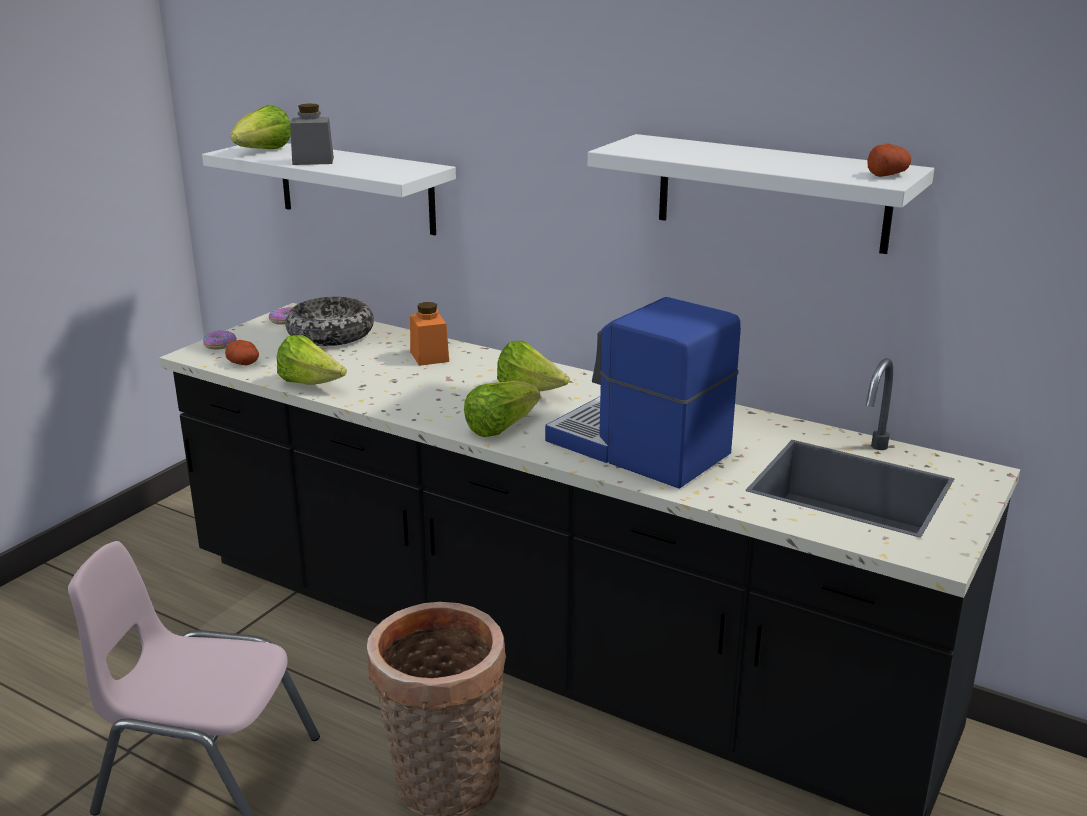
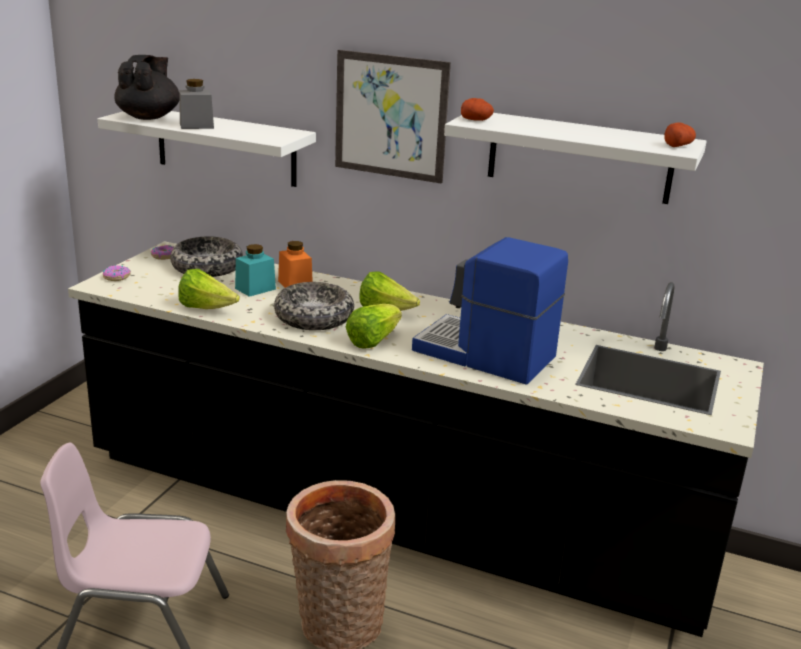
camera: 10 degrees left, 0 degrees up
(244, 363) = (144, 292): potato -> potato (477, 120)
(263, 152) = (149, 117): lettuce -> black teapot
(379, 361) = (255, 289): none -> turquoise jar
(437, 397) = (314, 318): none -> bowl
(541, 145) = (390, 116): none -> picture

